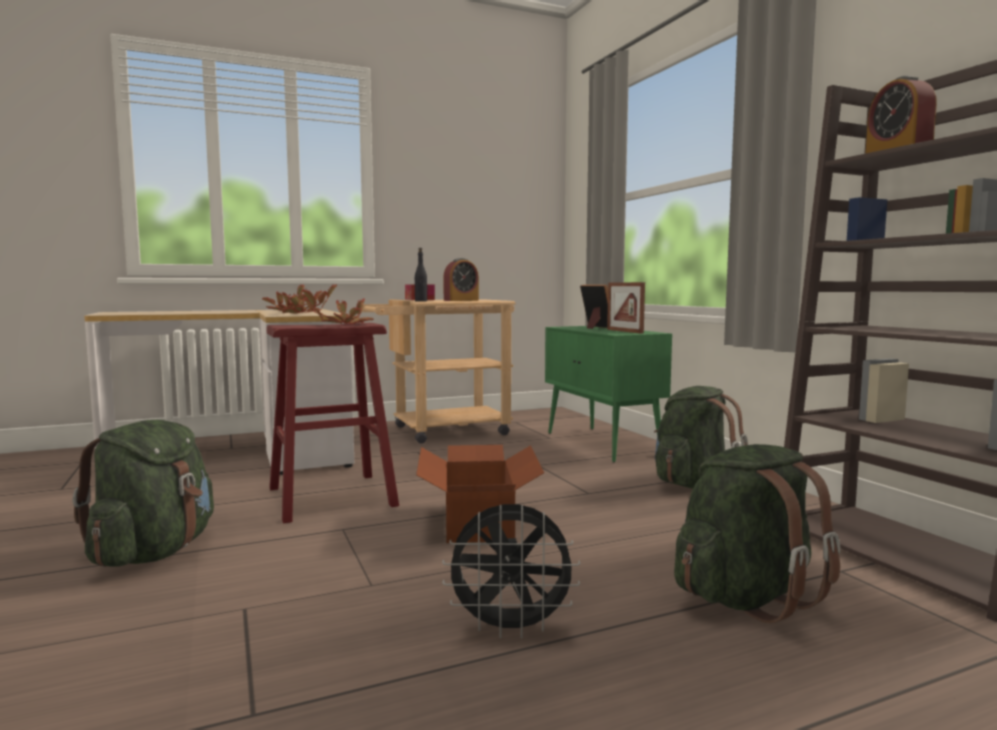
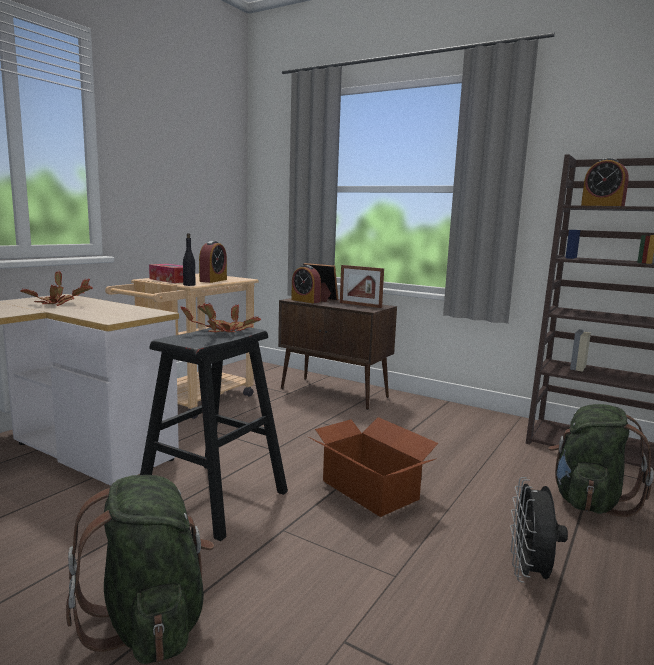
camera: 35 degrees left, 5 degrees up
(303, 313) = (112, 311): potted plant -> none
(331, 497) = (213, 498): red stool -> black stool
(511, 628) = (530, 574): black fan -> black fan turned 135 degrees clockwise
(572, 327) = (305, 301): none -> alarm clock
(602, 444) = (335, 393): green cabinet -> brown cabinet
(692, 483) = (439, 418): green backpack -> none

